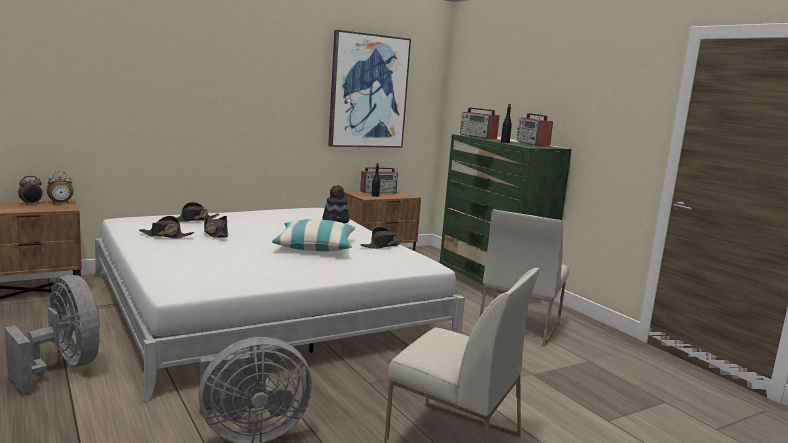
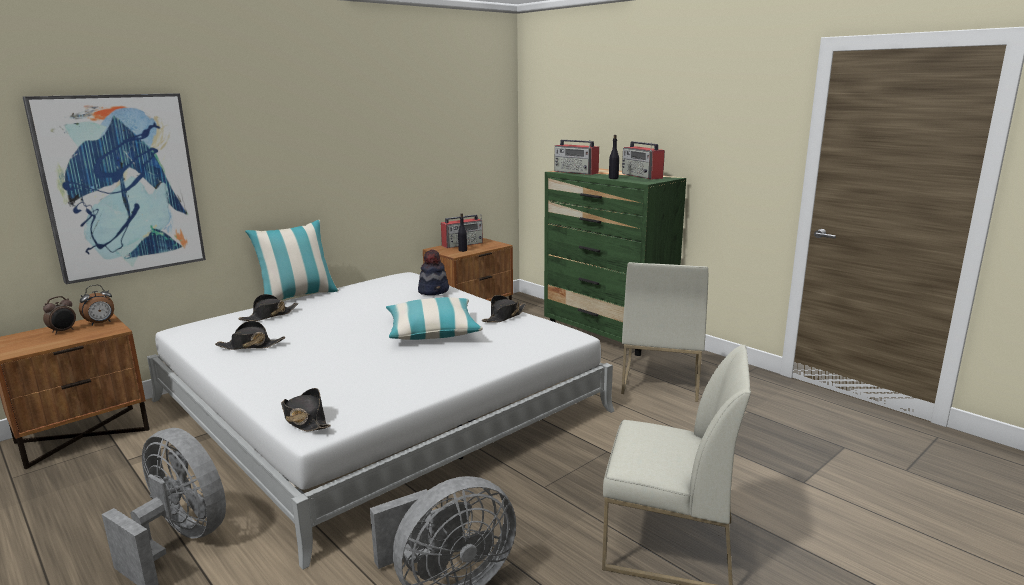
camera: 10 degrees left, 5 degrees up
(215, 234) = (308, 333): black hat -> black hat (304, 420)
(225, 211) = (298, 296): none -> pillow
(368, 91) = (437, 130): picture -> picture (121, 185)

